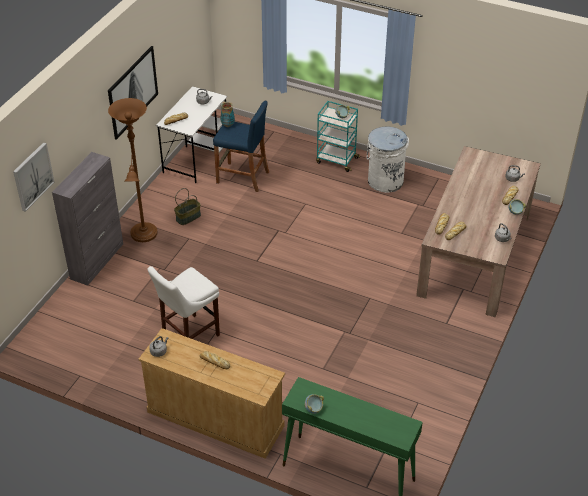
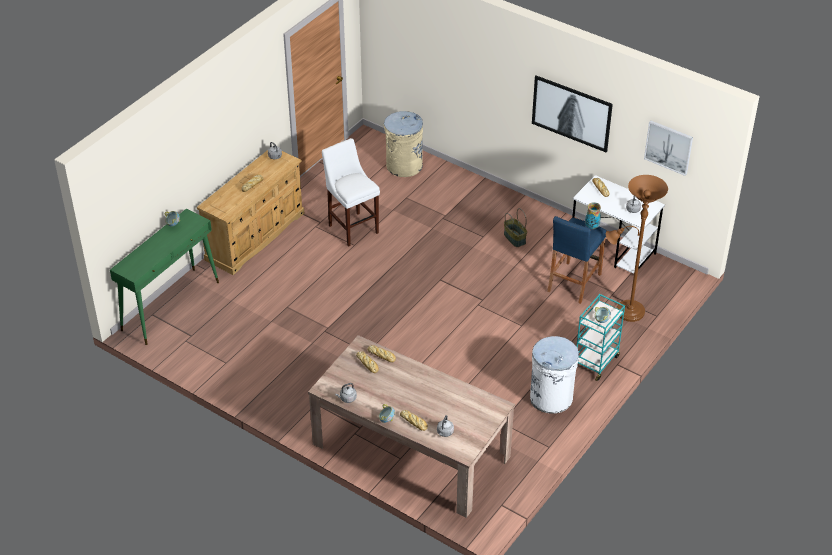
camera: 100 degrees right, 0 degrees up
(32, 176) = (434, 46): picture -> picture (668, 147)
(77, 310) = (403, 166): none -> beige trash can
(97, 261) = (464, 178): grey cabinet -> none
(143, 235) = (493, 208): brown floor lamp -> brown floor lamp (626, 311)

